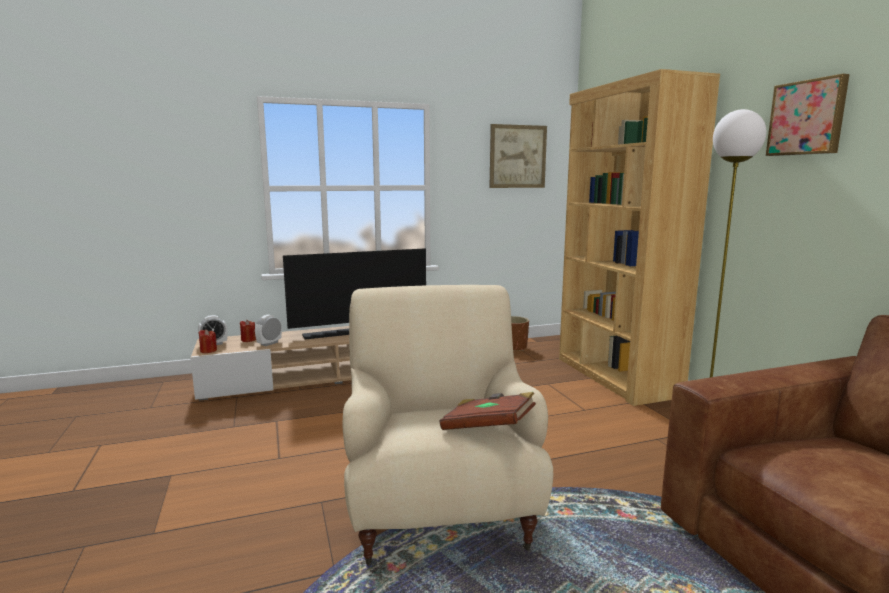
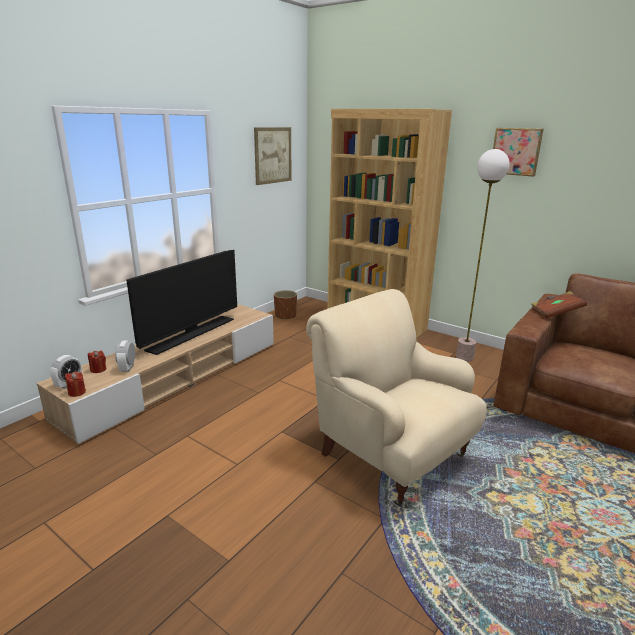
camera: 35 degrees left, 10 degrees up
(488, 428) = (453, 392): brown book -> brown book (555, 313)

